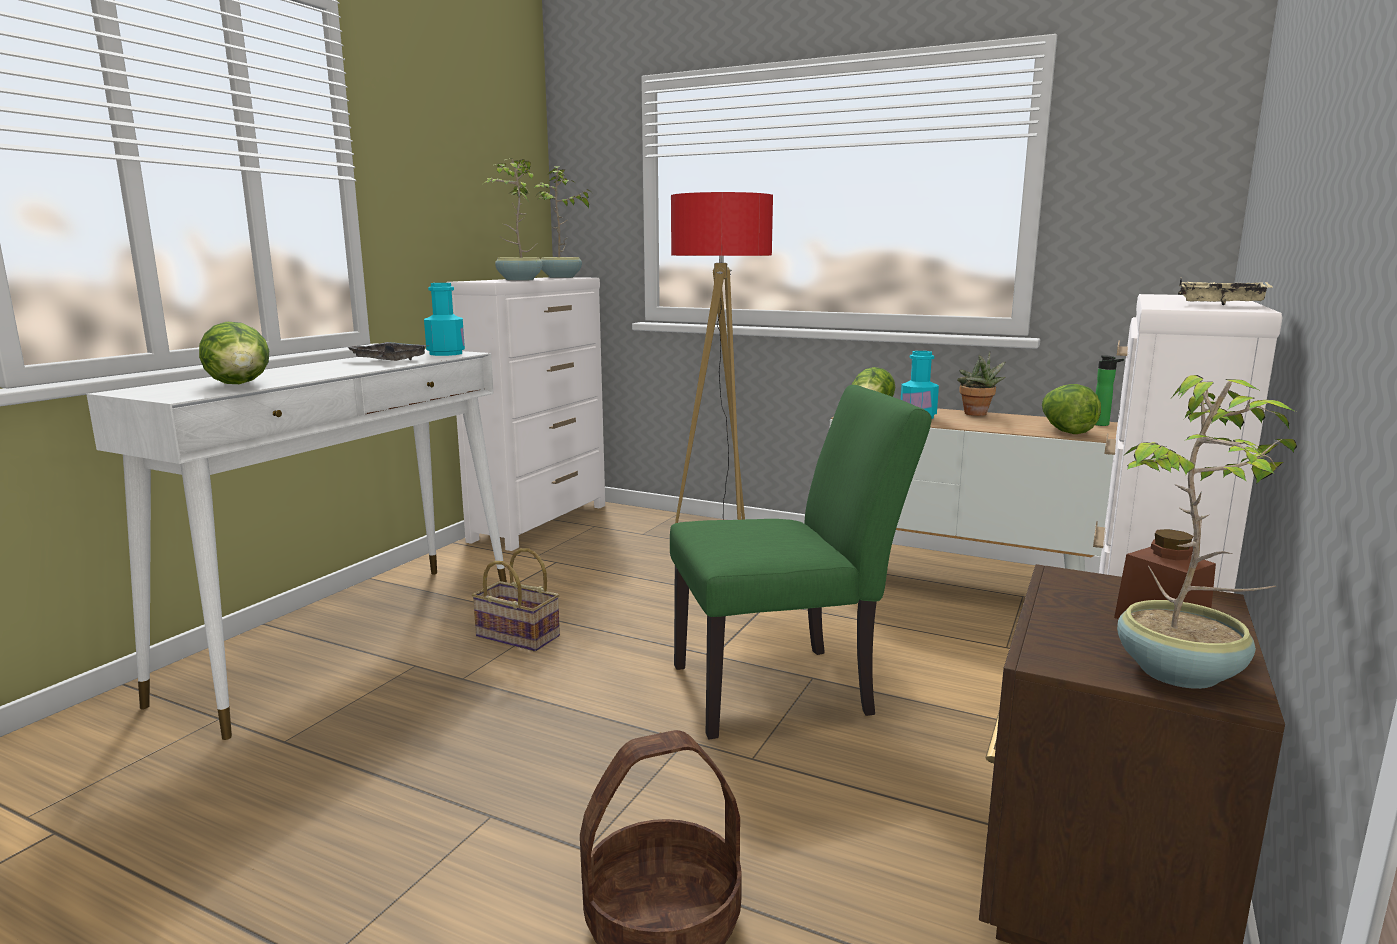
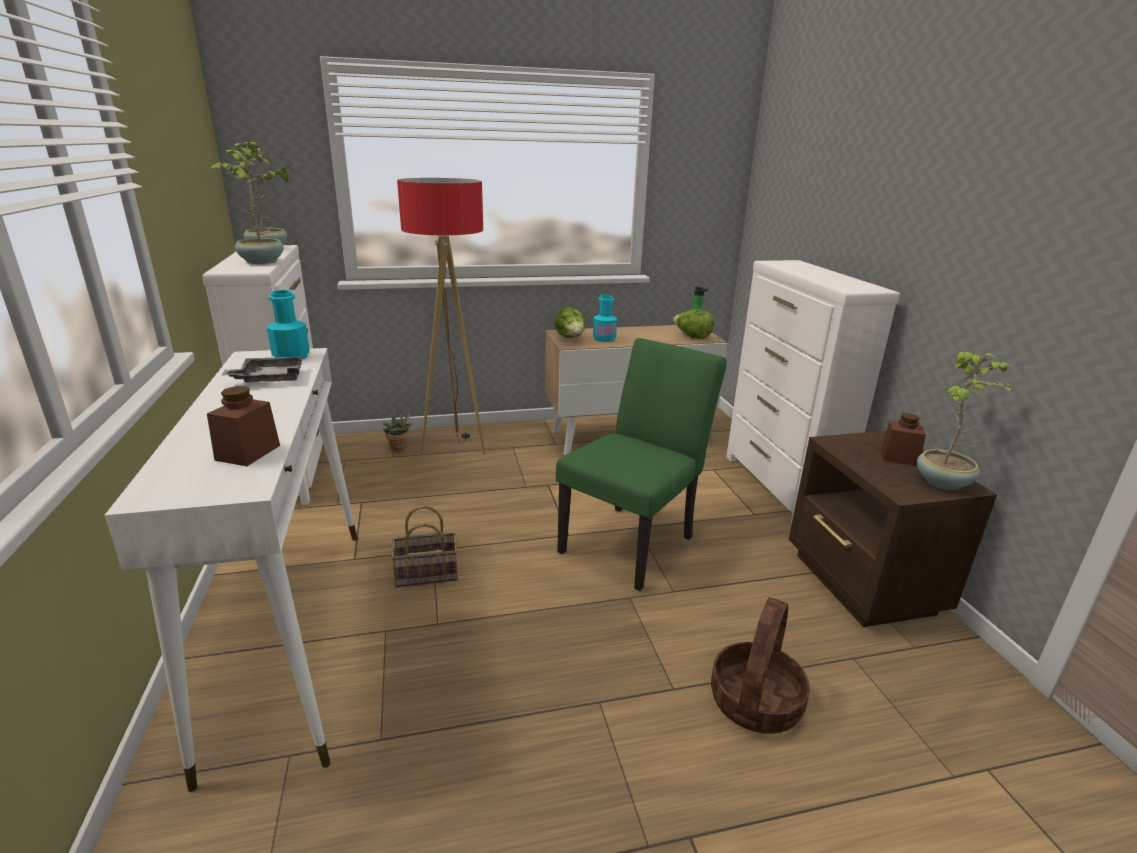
camera: 40 degrees left, 10 degrees up
(240, 385) = (248, 452): lettuce -> brown jar
(977, 414) = (628, 330): potted plant -> potted plant (399, 448)
(1219, 305) = (850, 282): beige tray -> none

